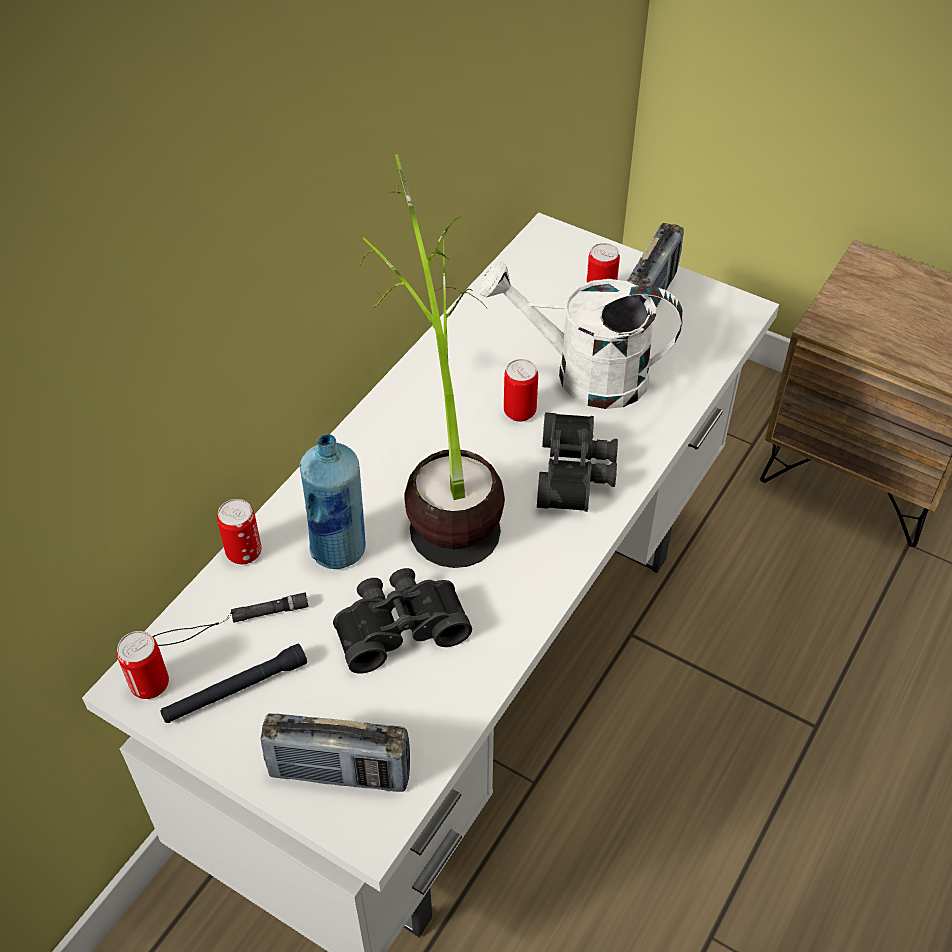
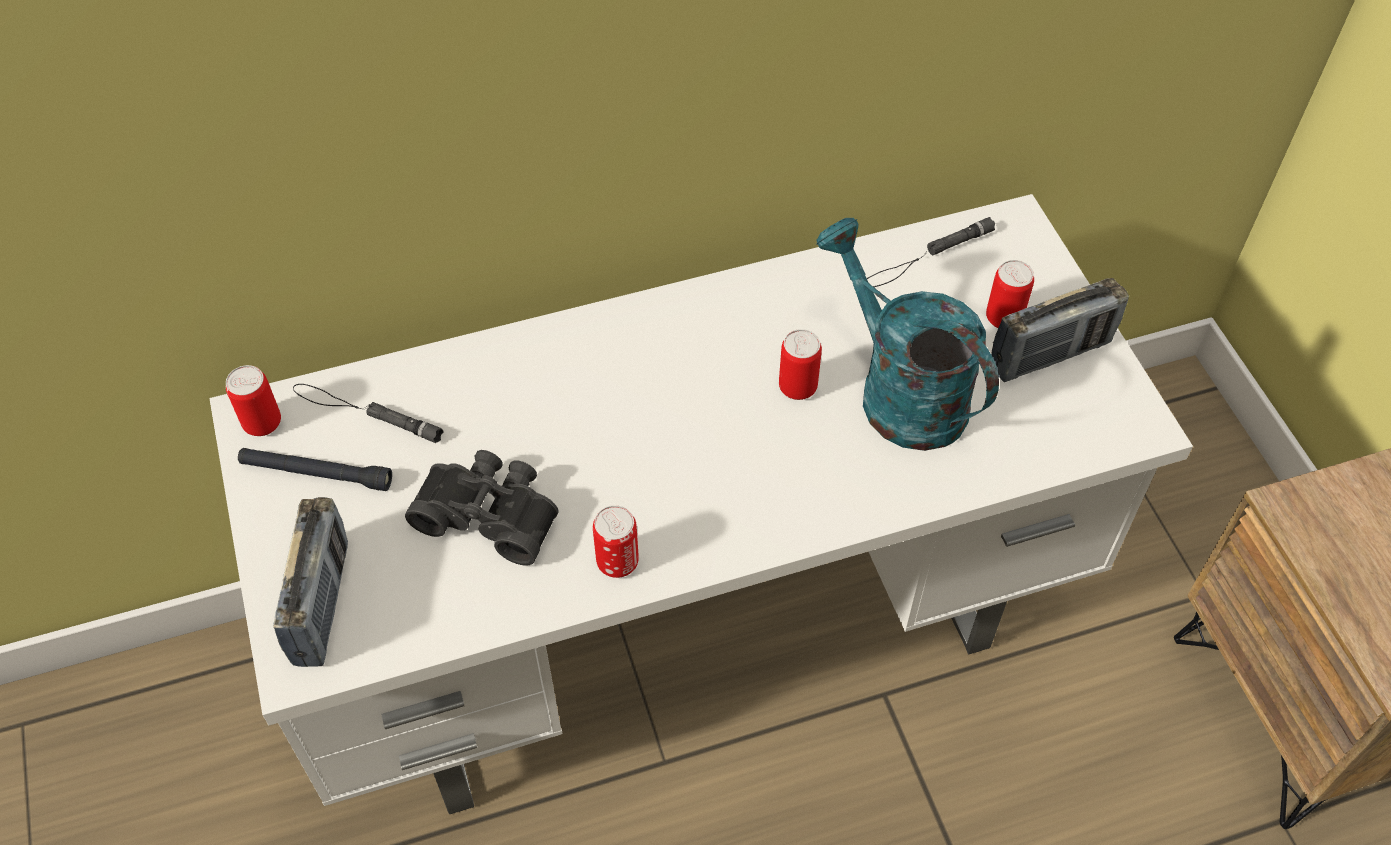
camera: 40 degrees right, 5 degrees up
(244, 553) = (436, 360): can -> can (617, 562)
(339, 549) = (511, 410): blue bottle -> none
(340, 773) = (322, 603): radio -> radio turned 135 degrees counterclockwise
(443, 486) = (655, 413): potted plant -> none
(515, 285) = (927, 257): none -> black flashlight
(577, 473) = (788, 483): black binoculars -> none
(584, 375) = (899, 390): white watering can -> turquoise watering can

